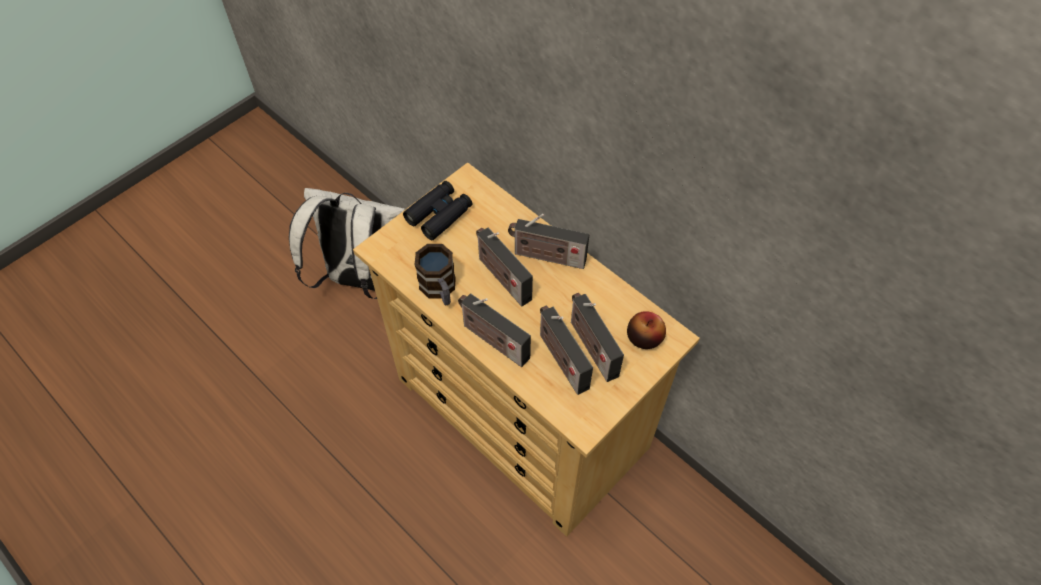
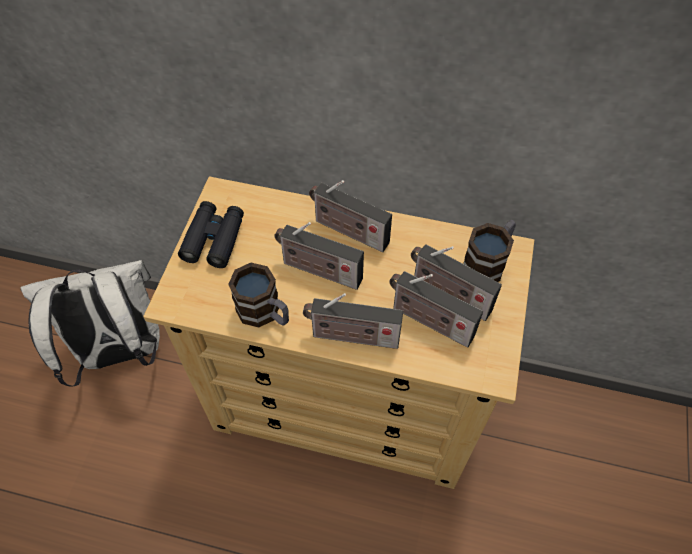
camera: 30 degrees left, 0 degrees up
(546, 256) = (348, 231): radio -> radio turned 45 degrees clockwise
(644, 337) = (488, 262): apple -> mug

